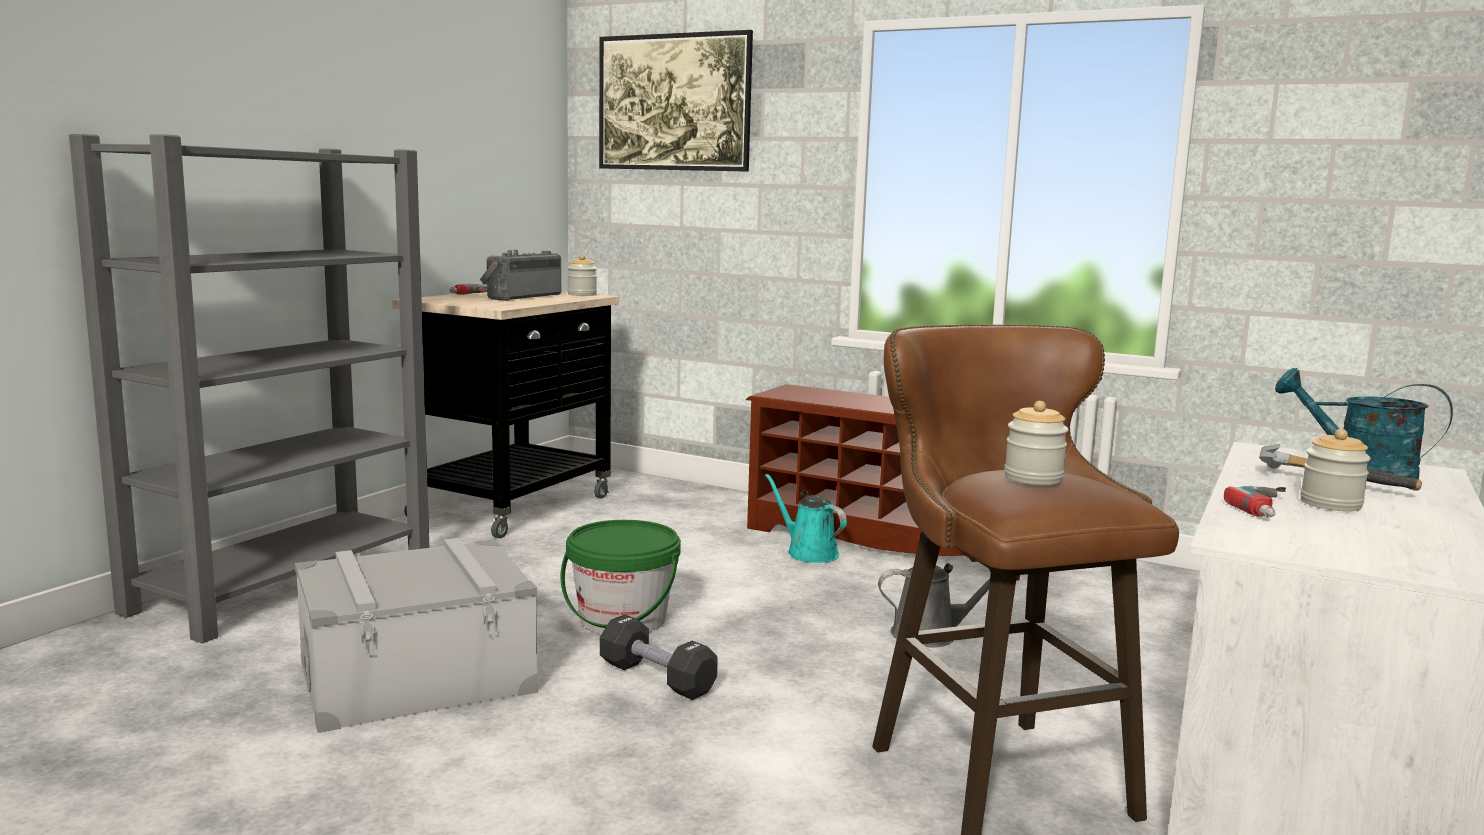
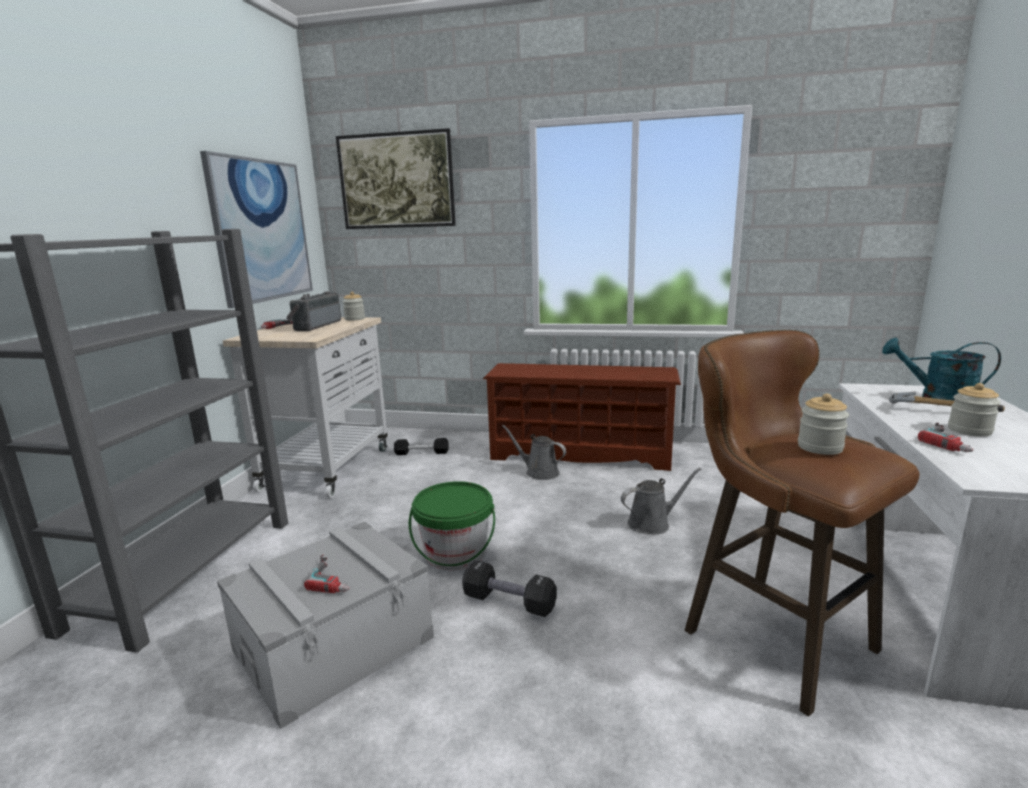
camera: 15 degrees left, 5 degrees up
(422, 579) = (334, 577): none -> power drill
(472, 161) = (261, 231): none -> picture
(512, 506) = (326, 468): black cart -> white cart
(654, 507) = (422, 453): none -> black dumbbell
(808, 553) = (539, 472): turquoise watering can -> grey watering can

